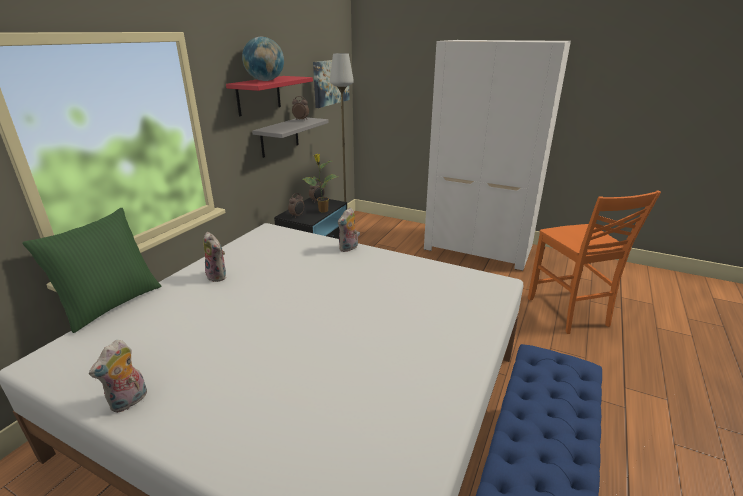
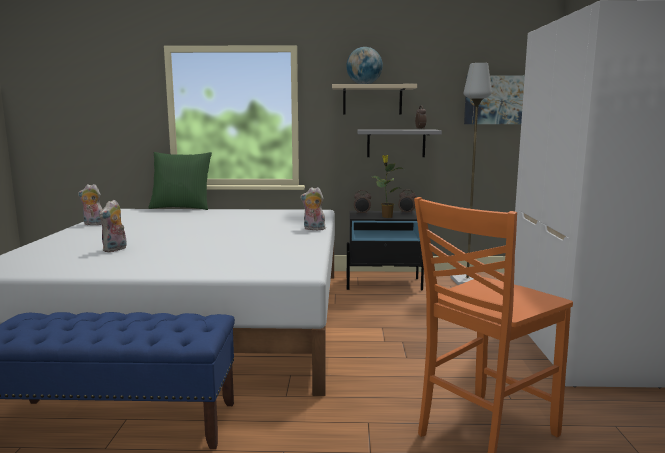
camera: 65 degrees right, 15 degrees down
(218, 276) = (231, 214): plush toy -> plush toy (115, 249)
(258, 95) = (372, 100): red shelf -> beige shelf

